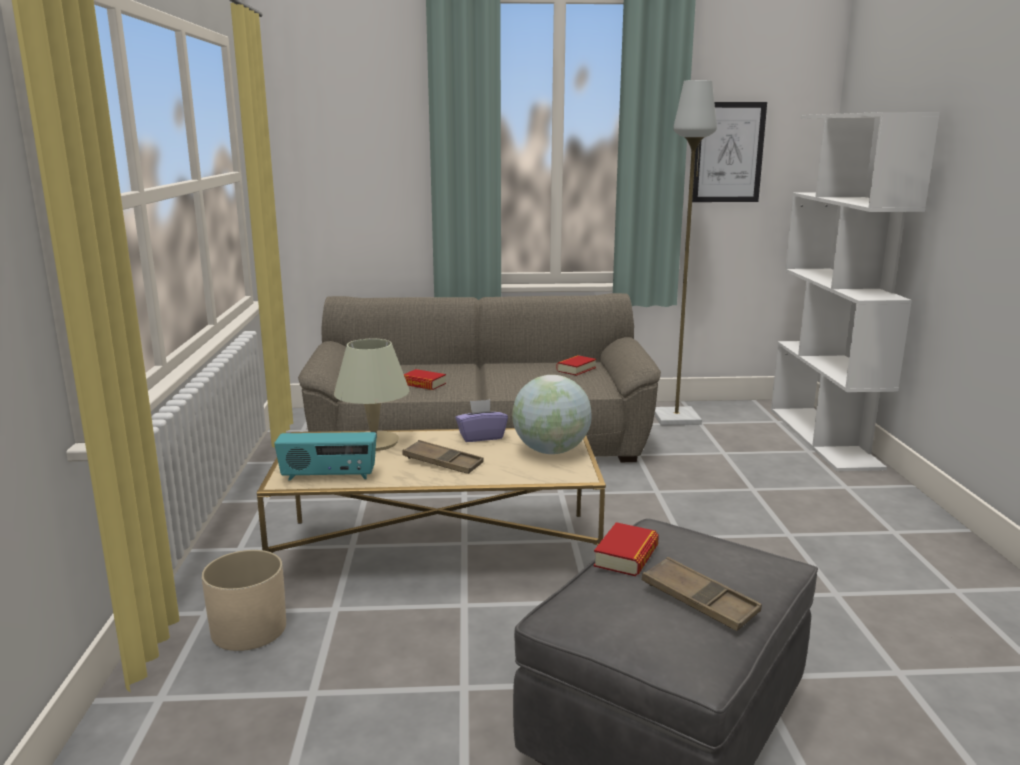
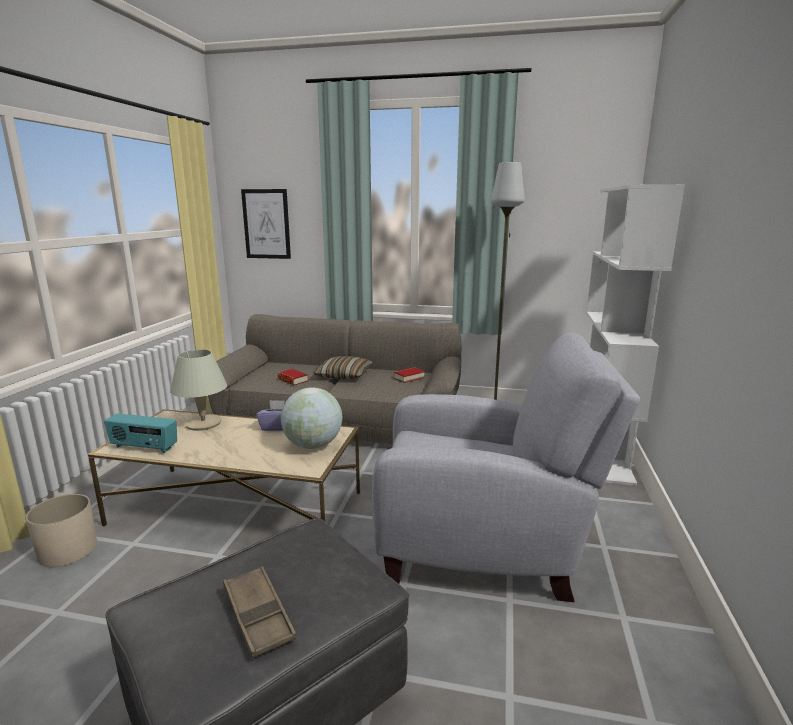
camera: 15 degrees right, 0 degrees up
(443, 463) = (228, 446): brown tray -> none
(486, 373) = (344, 375): none -> pillow
(626, 556) = (251, 555): book -> none
(728, 152) = (546, 219): picture -> picture (266, 224)
(770, 548) = (485, 545): none -> grey armchair

